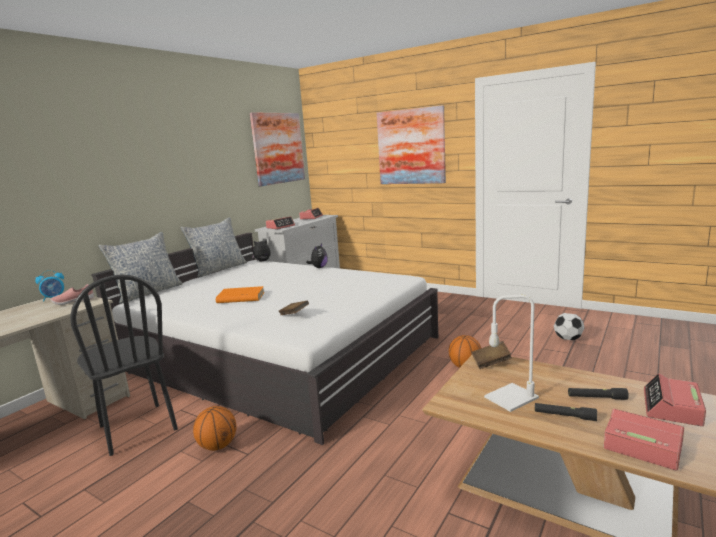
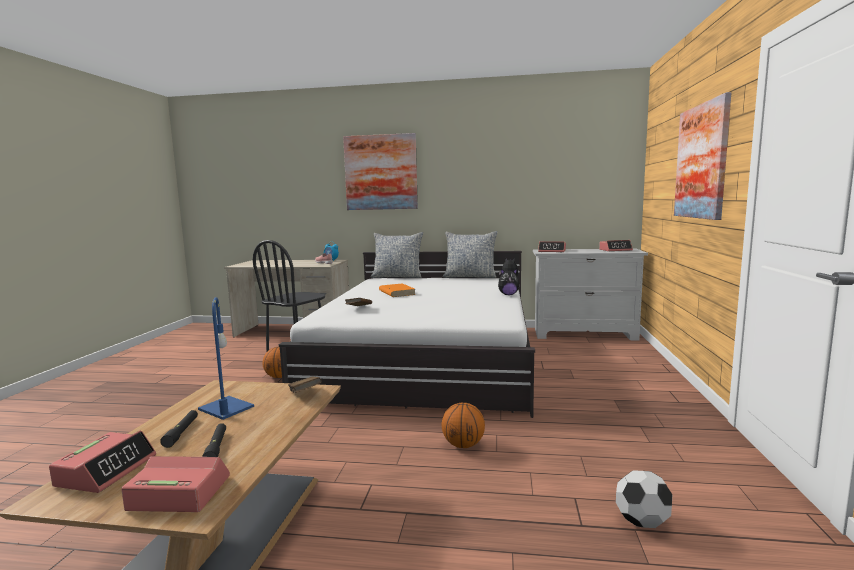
camera: 65 degrees right, 5 degrees down
(278, 148) = (590, 165): picture -> picture (381, 172)
(511, 397) = (227, 408): white table lamp -> blue table lamp

